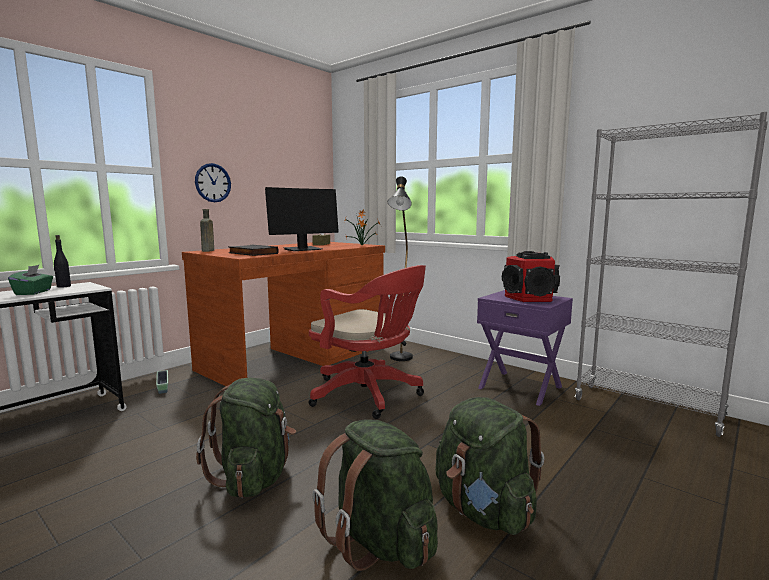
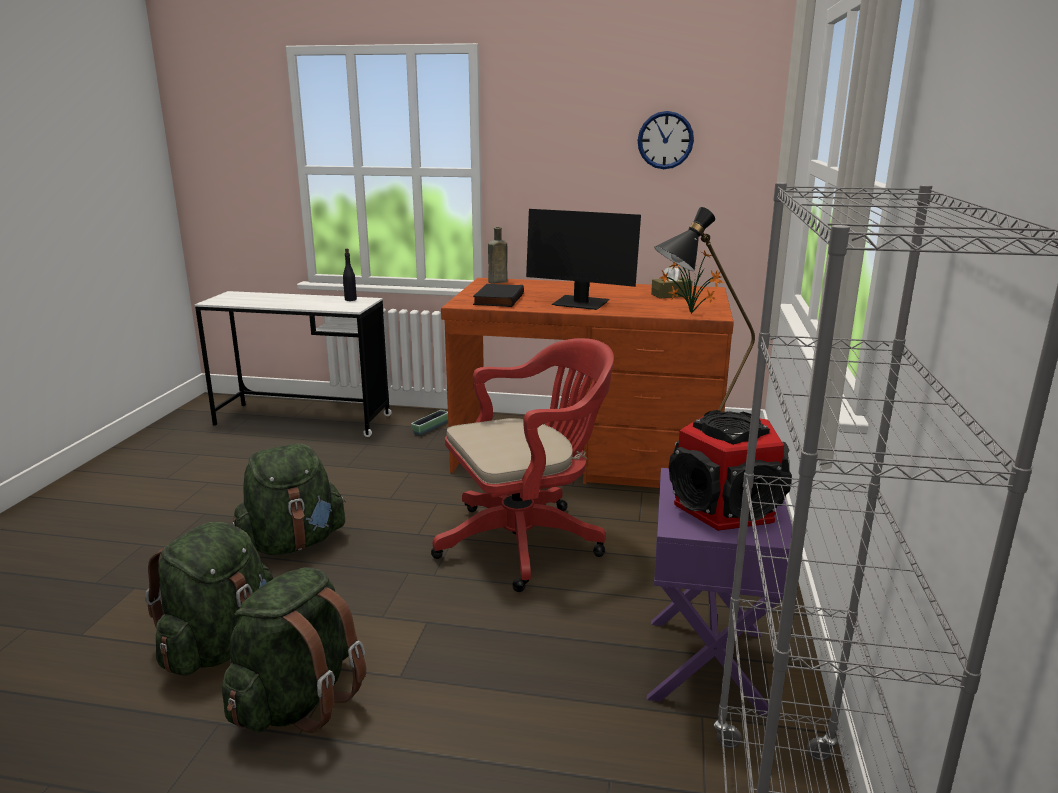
camera: 60 degrees right, 10 degrees up
(34, 292) = (316, 302): green tissue box -> none
(213, 183) = (549, 185): wall clock -> wall clock (665, 140)
(369, 395) = (527, 541): red office chair -> red office chair turned 120 degrees counterclockwise

